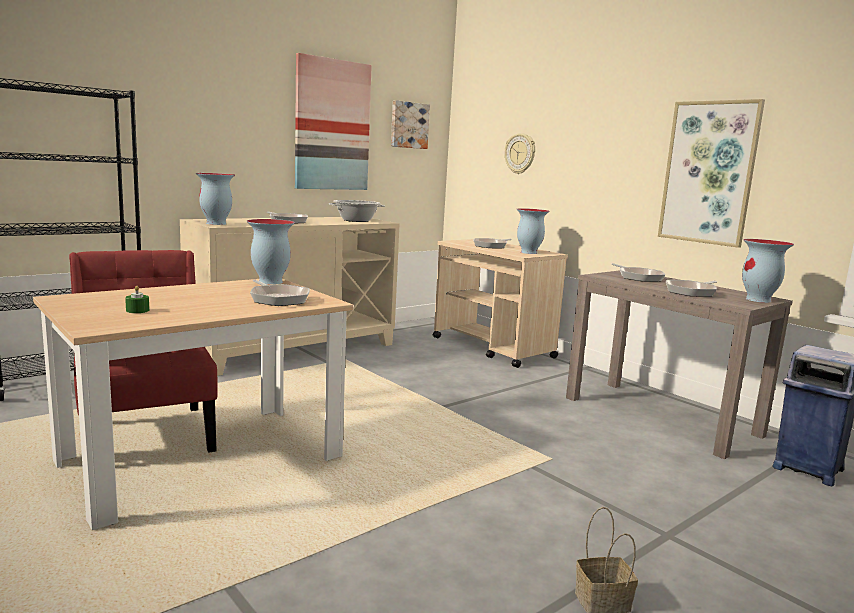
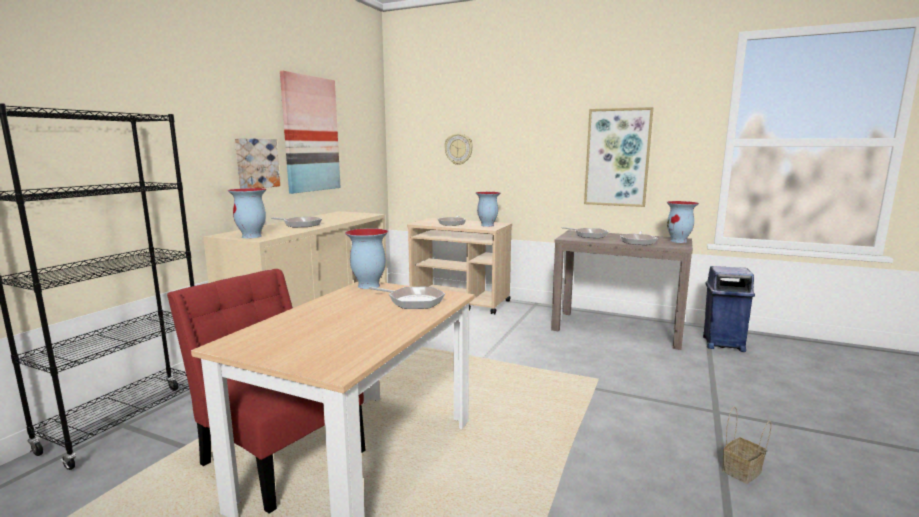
camera: 25 degrees left, 0 degrees up
(137, 310) = (330, 341): green candle -> none
(356, 220) = (348, 216): cooking pot -> none
(408, 125) = (361, 130): picture -> picture (256, 163)

